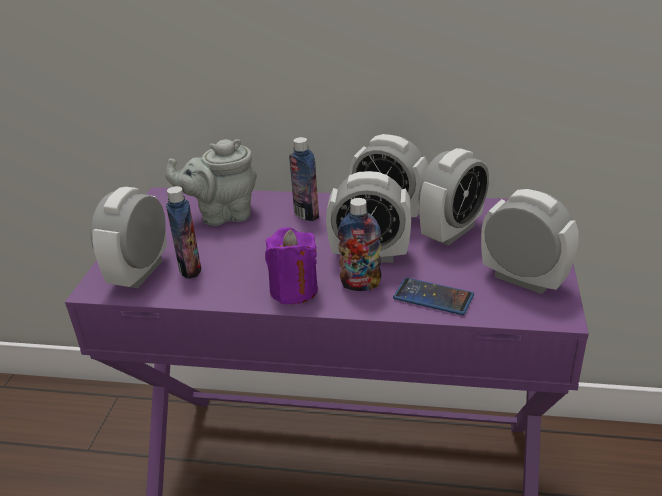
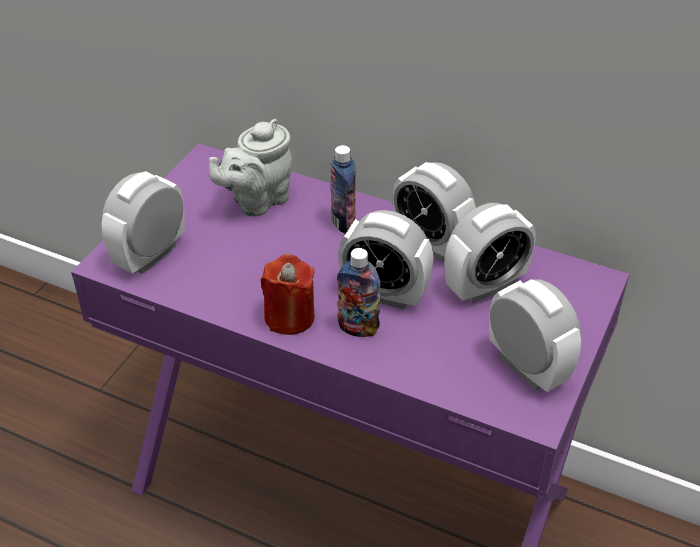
camera: 15 degrees right, 10 degrees up
(190, 269) = (199, 263): bottle -> none
(222, 215) = (257, 201): grey teapot -> grey teapot turned 45 degrees counterclockwise
(294, 290) = (289, 317): purple candle -> red candle
(433, 297) = (423, 363): phone -> none

